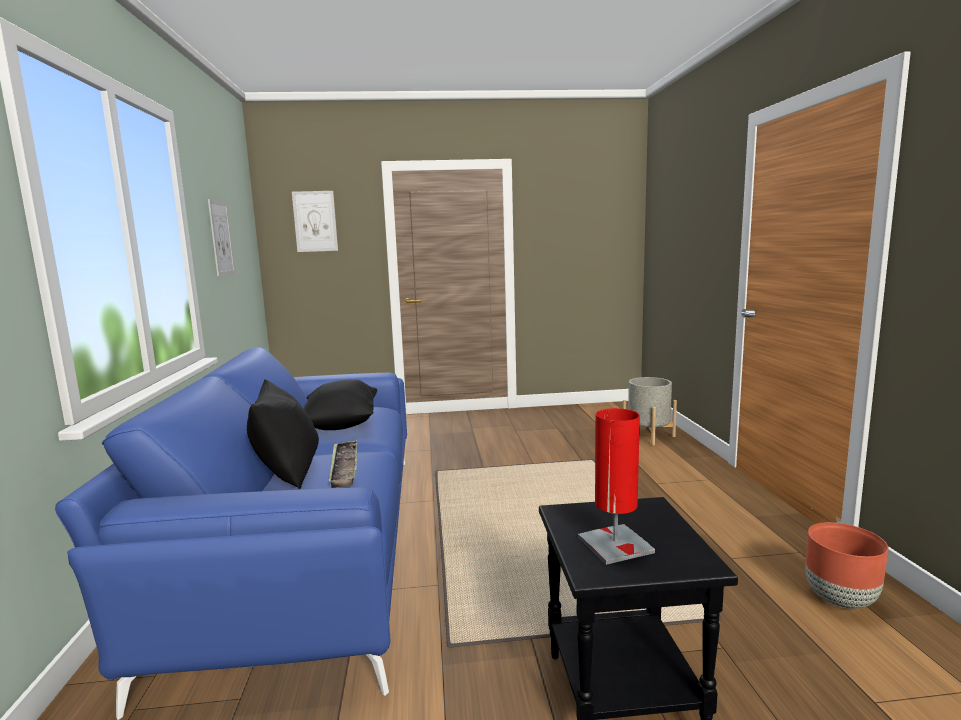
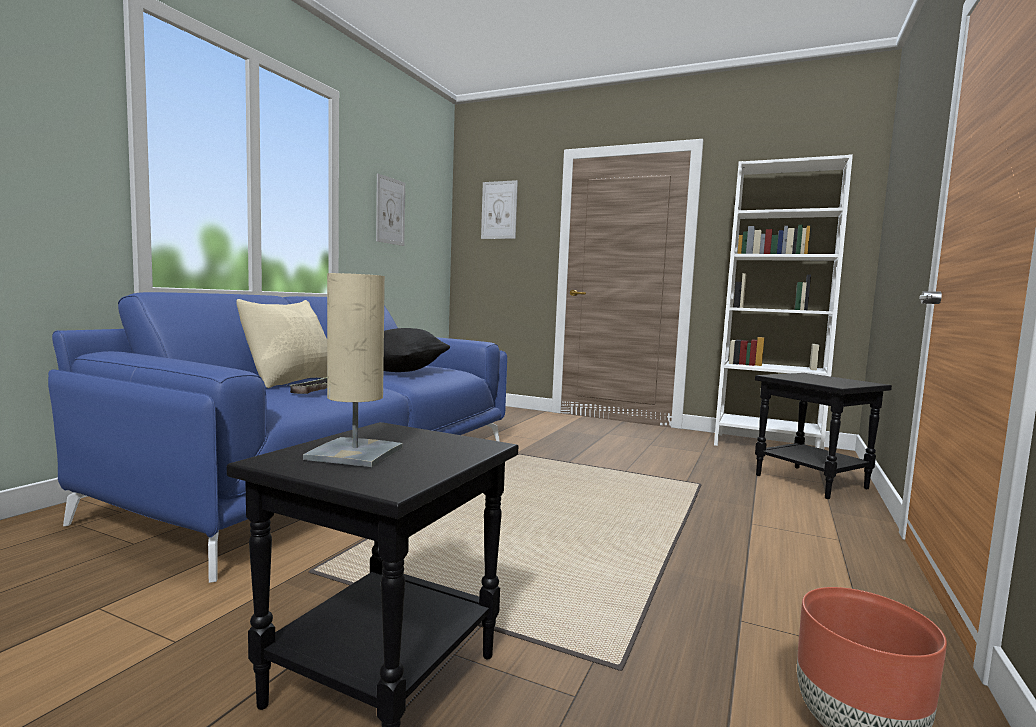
camera: 30 degrees right, 5 degrees down
(288, 471) = (290, 381): black pillow -> beige pillow
(588, 410) = (766, 446): none -> white bookcase
(615, 545) = (355, 453): red table lamp -> beige table lamp
(648, 436) = (812, 482): grey planter -> black side table

